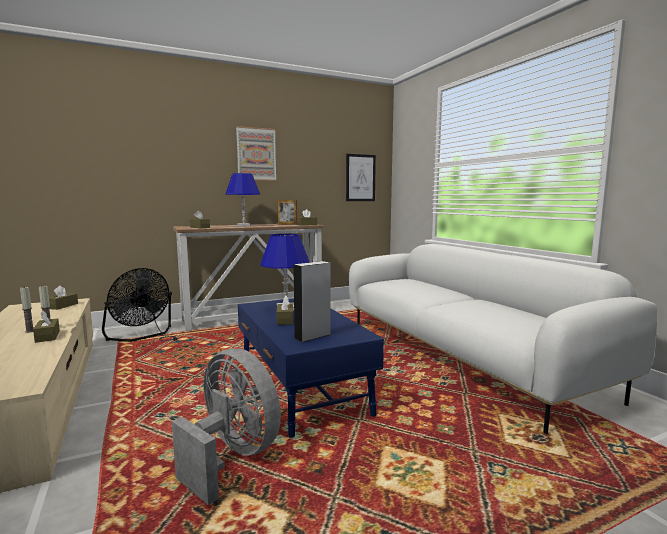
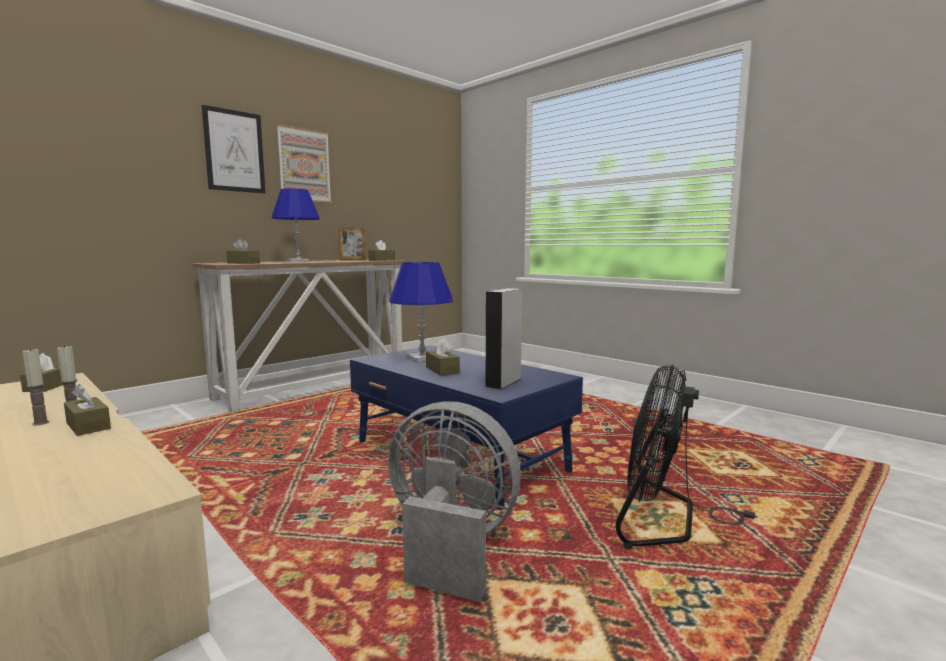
camera: 20 degrees left, 0 degrees up
(147, 335) = (173, 424): black fan -> black fan (667, 515)
(360, 178) = (428, 204): picture -> picture (234, 151)
(460, 356) = (599, 401): white sofa -> none

